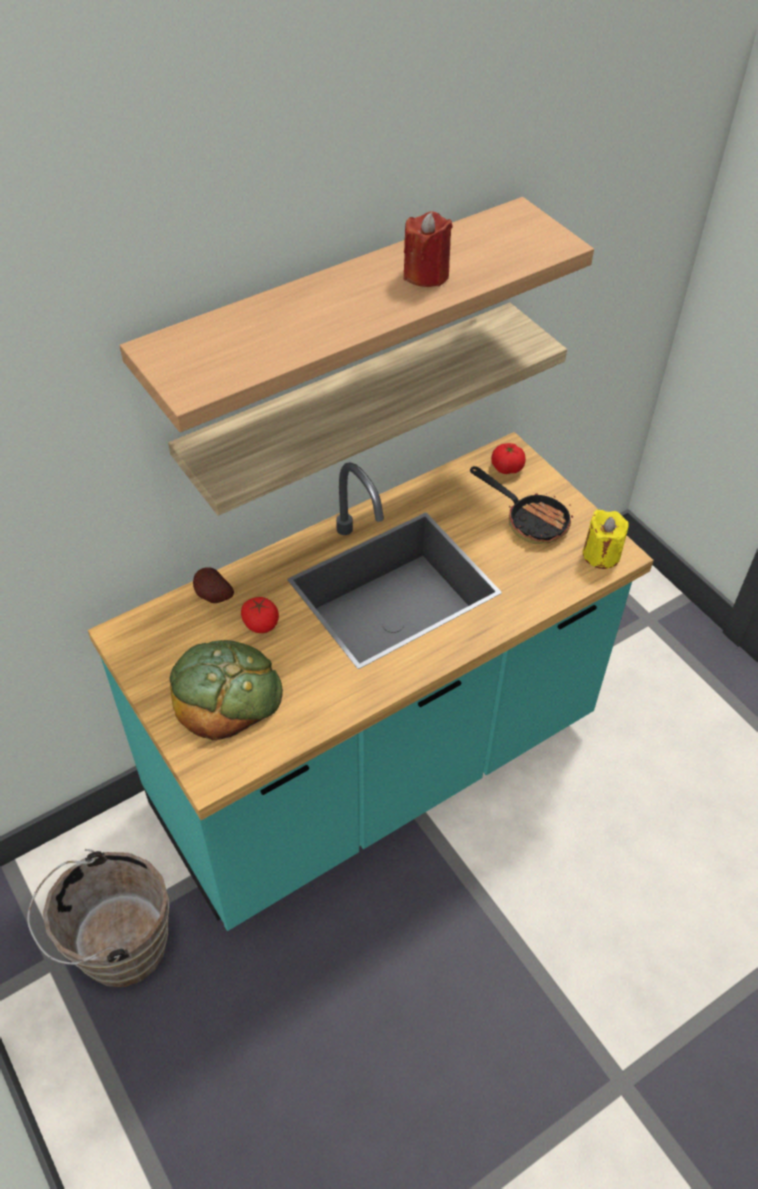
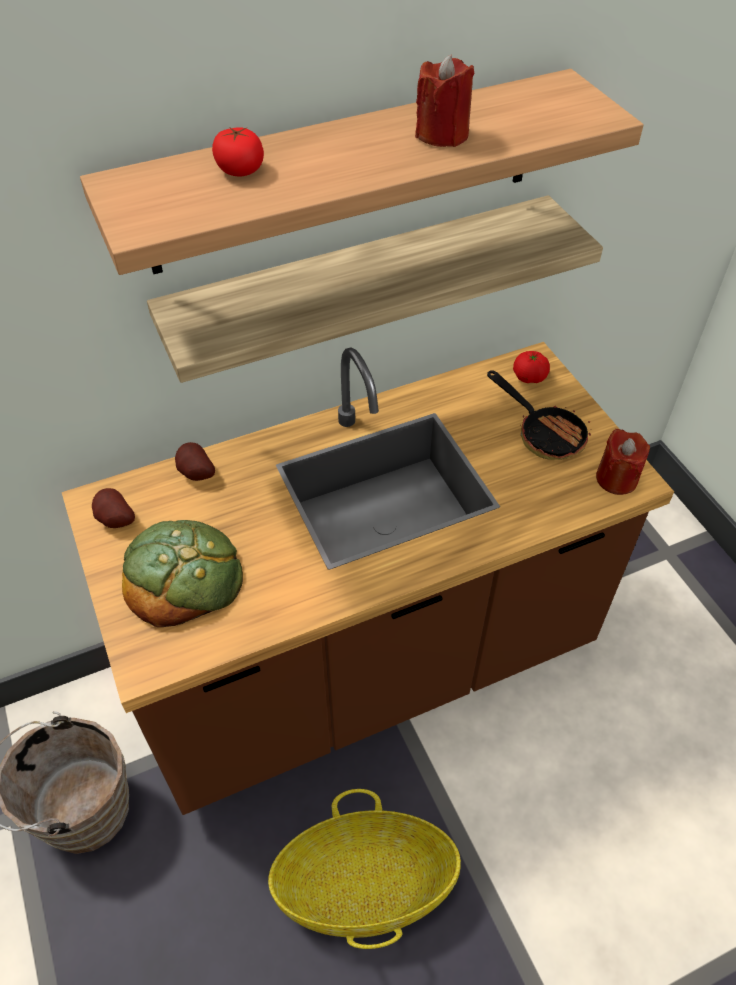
camera: 10 degrees right, 0 degrees up
(147, 650) = (114, 520): none -> potato
(261, 623) = (237, 507): tomato -> tomato (240, 170)
(376, 768) = (368, 666): turquoise counter -> brown counter
(412, 970) = (365, 885): none -> basket
(601, 554) = (616, 479): yellow candle -> red candle

